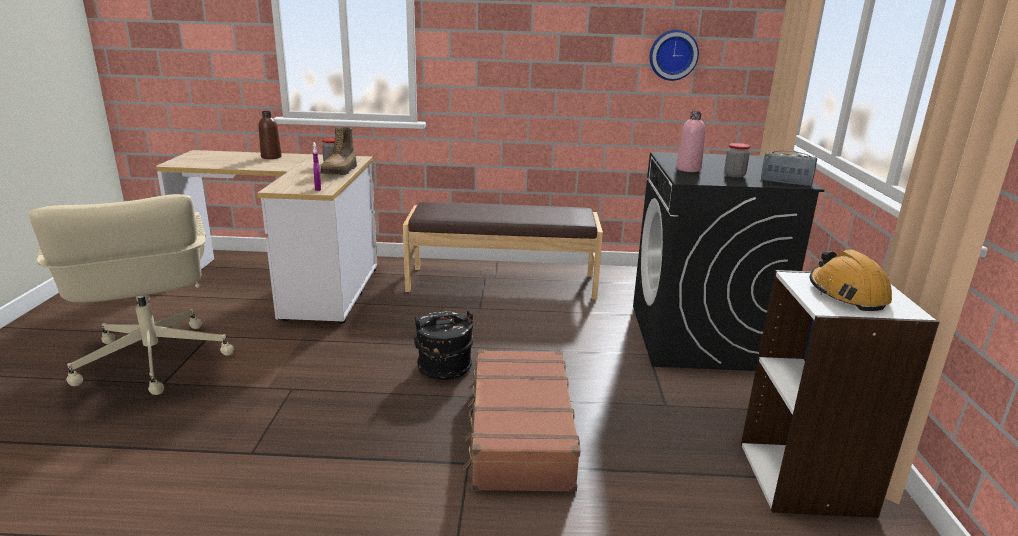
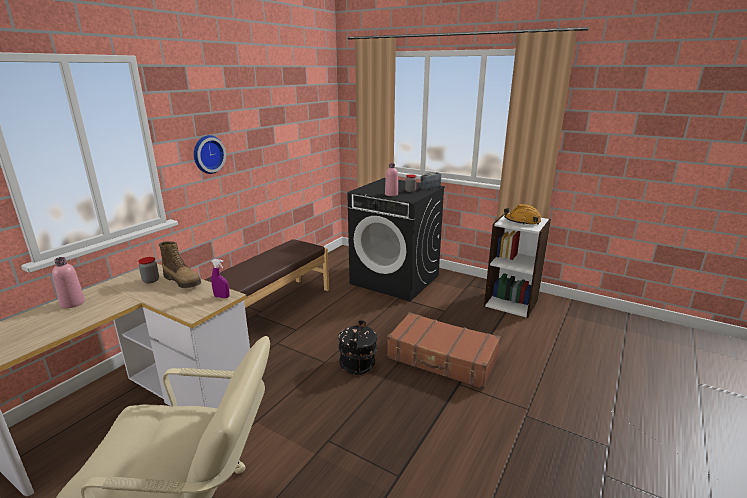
camera: 60 degrees left, 0 degrees up
(271, 157) = (73, 303): brown bottle -> pink bottle
(673, 55) = (301, 133): wall clock -> wall clock (207, 154)

